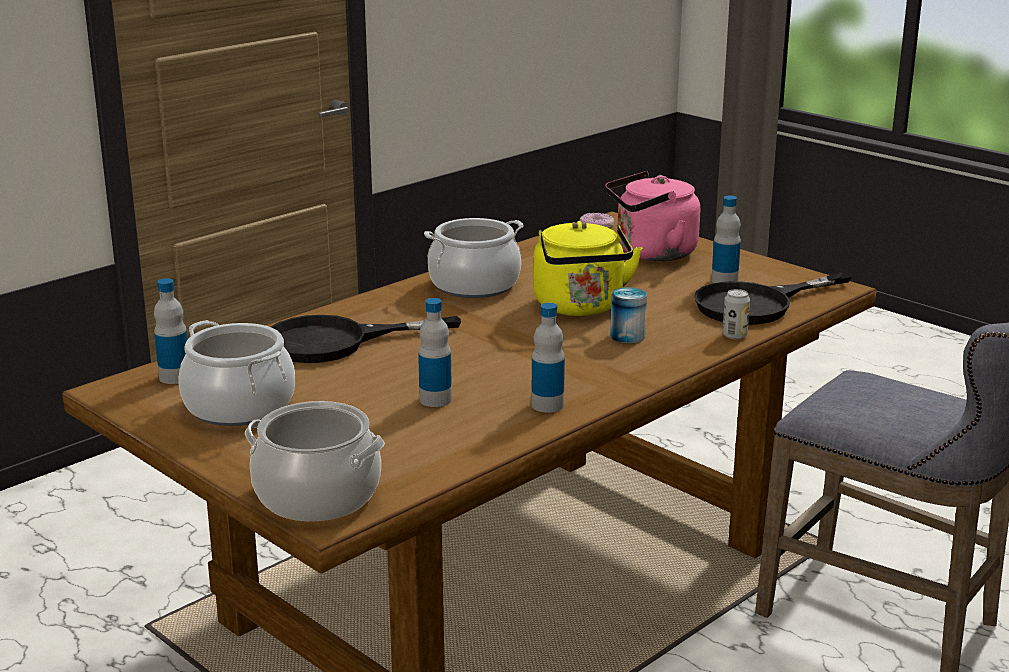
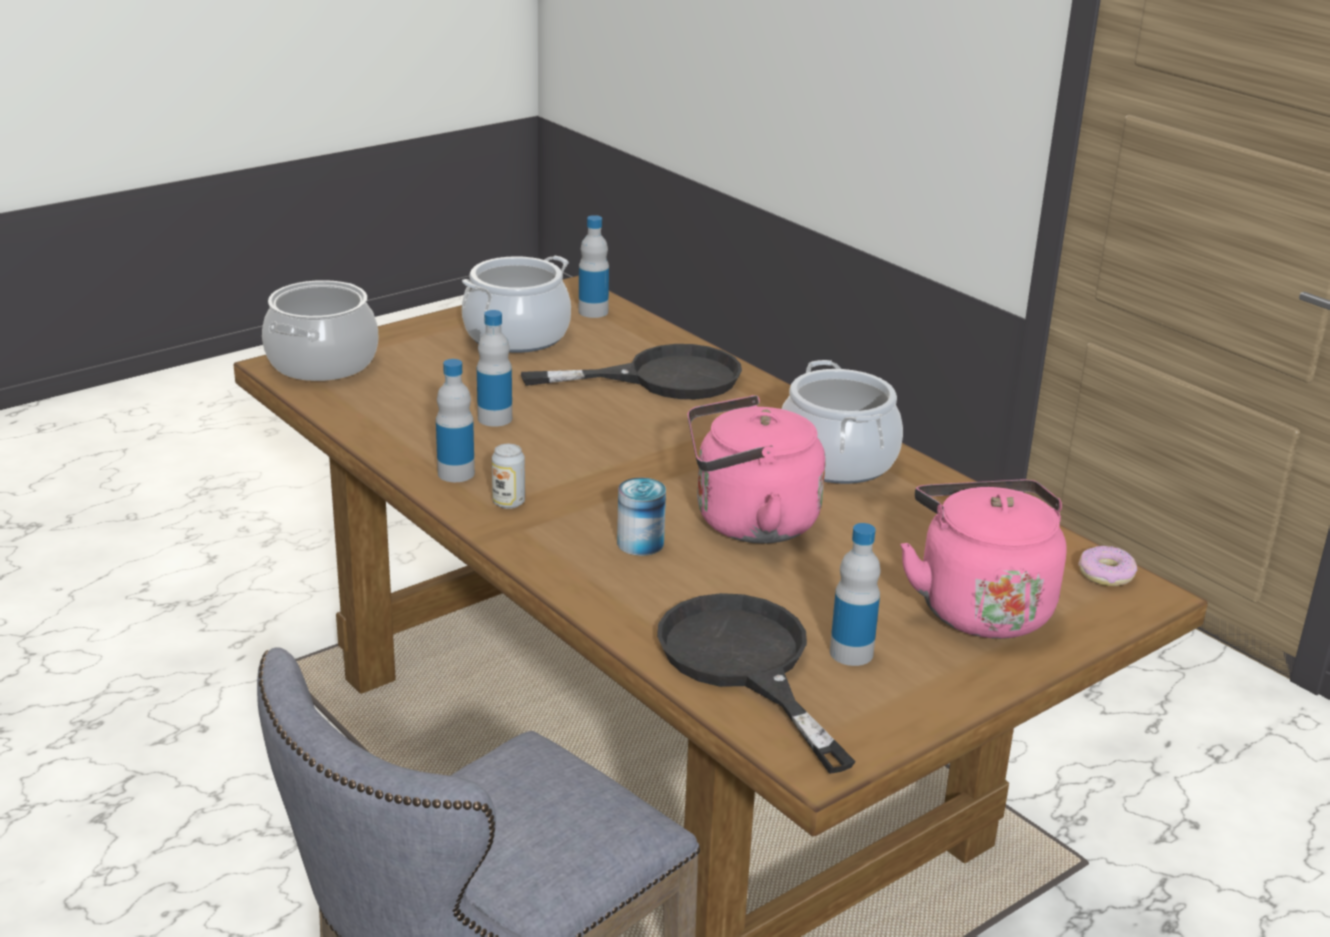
camera: 95 degrees right, 5 degrees up
(336, 342) = (663, 378): black frying pan -> black frying pan turned 90 degrees clockwise
(580, 307) = (748, 523): yellow kettle -> pink kettle
(734, 335) = (624, 623): can -> can (508, 502)

